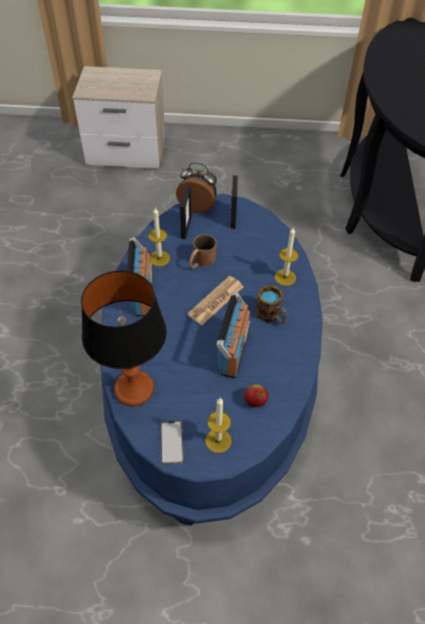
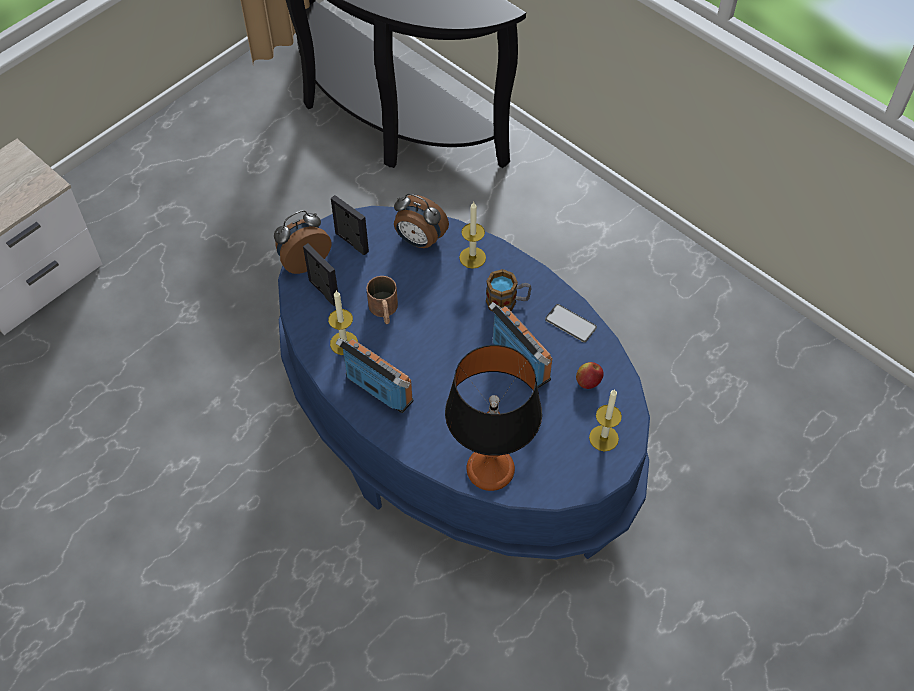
camera: 50 degrees left, 5 degrees up
(171, 442) = (574, 475): phone -> phone (570, 323)
(216, 301) = (447, 333): newspaper -> none
(268, 245) = (419, 240): none -> alarm clock

